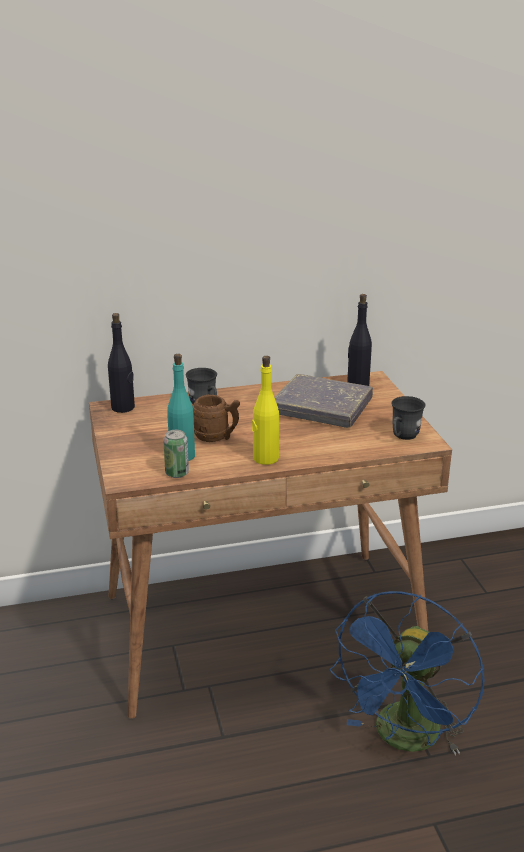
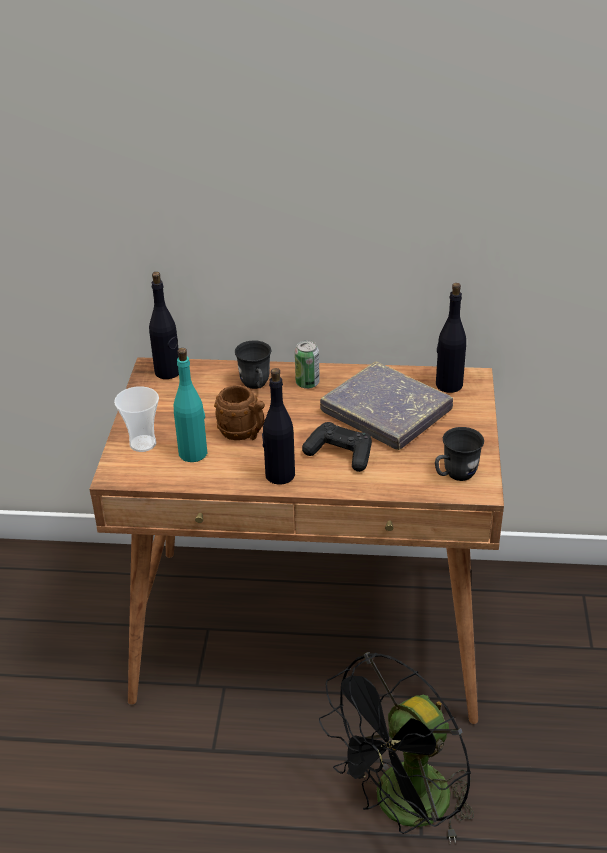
camera: 20 degrees right, 10 degrees up
(133, 456) = (143, 444): none -> cup
(177, 473) = (174, 476): can -> can (307, 383)
(265, 458) = (279, 475): yellow bottle -> black bottle
(304, 438) = (340, 454): none -> black game controller
(405, 740) = (402, 808): blue fan -> black fan

